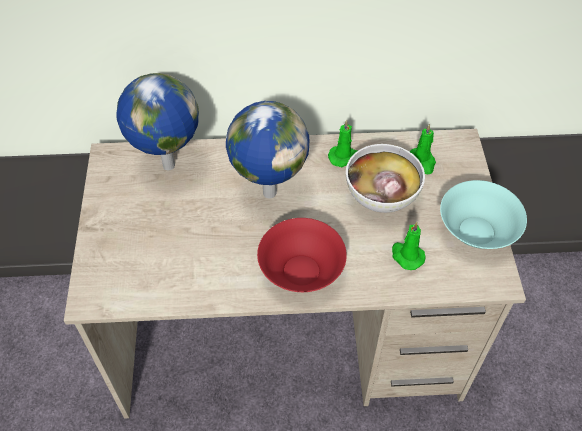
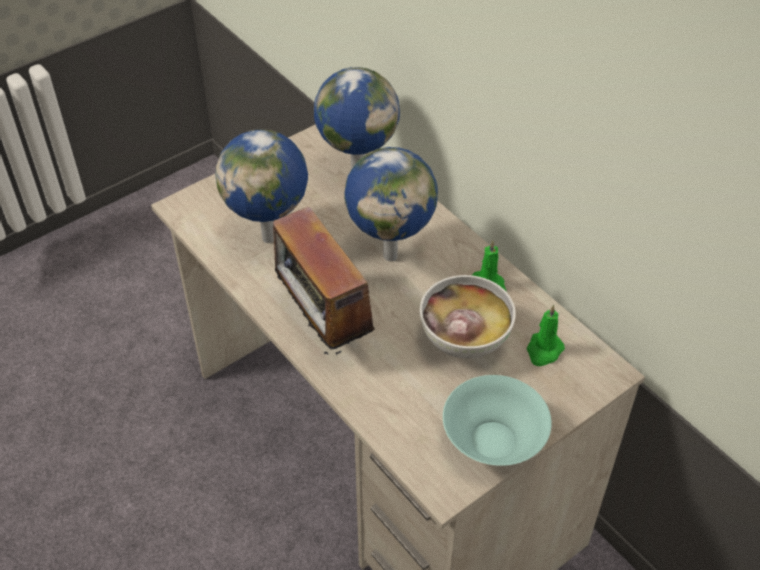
camera: 55 degrees right, 5 degrees down
(183, 255) = (271, 237): none -> globe
(302, 270) = (323, 325): red bowl -> radio
(406, 255) = (409, 395): green candle -> none

